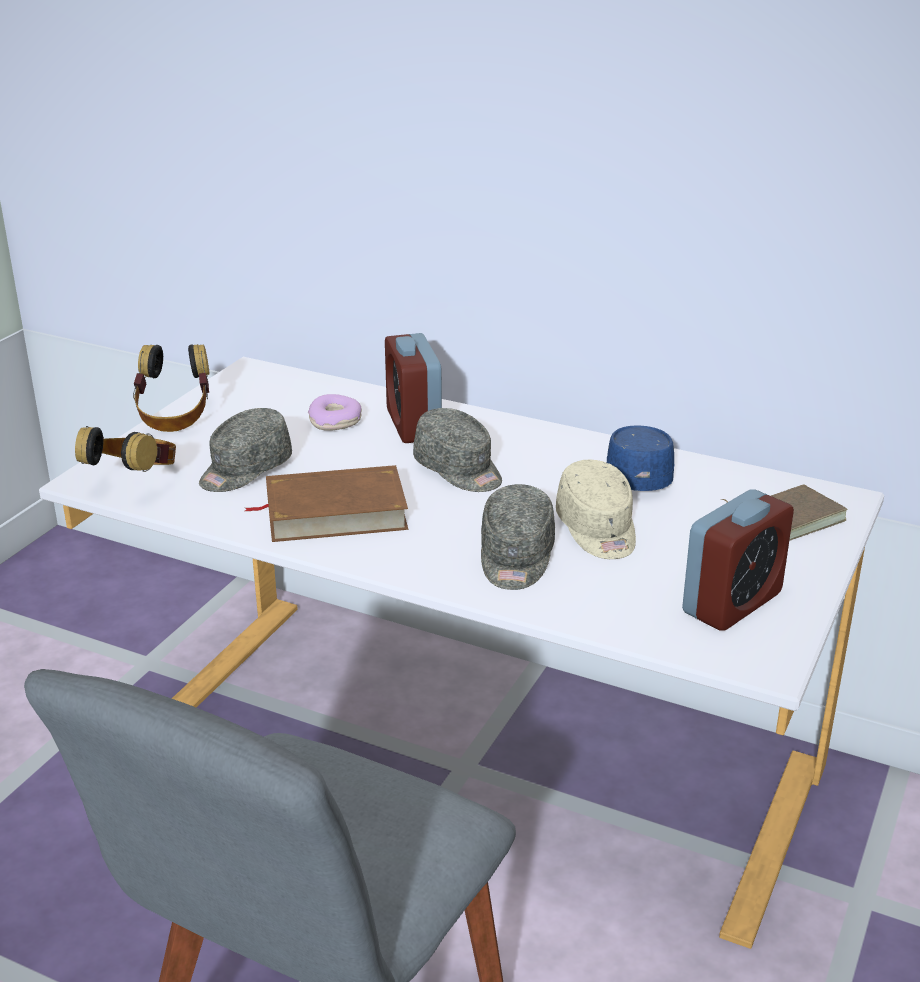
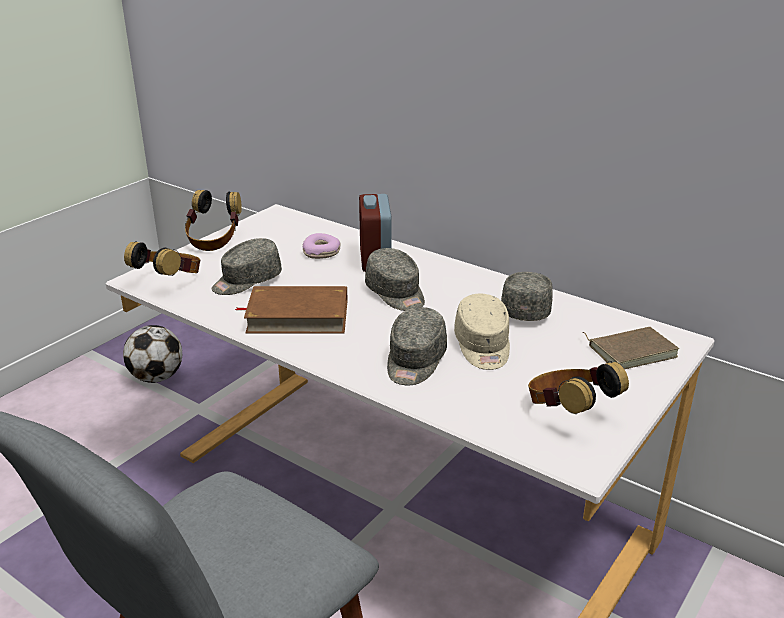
camera: 10 degrees right, 0 degrees up
(71, 624) = (157, 377): none -> football
(638, 474) = (526, 308): blue cap -> grey cap
(732, 603) = (568, 412): alarm clock -> headphones

